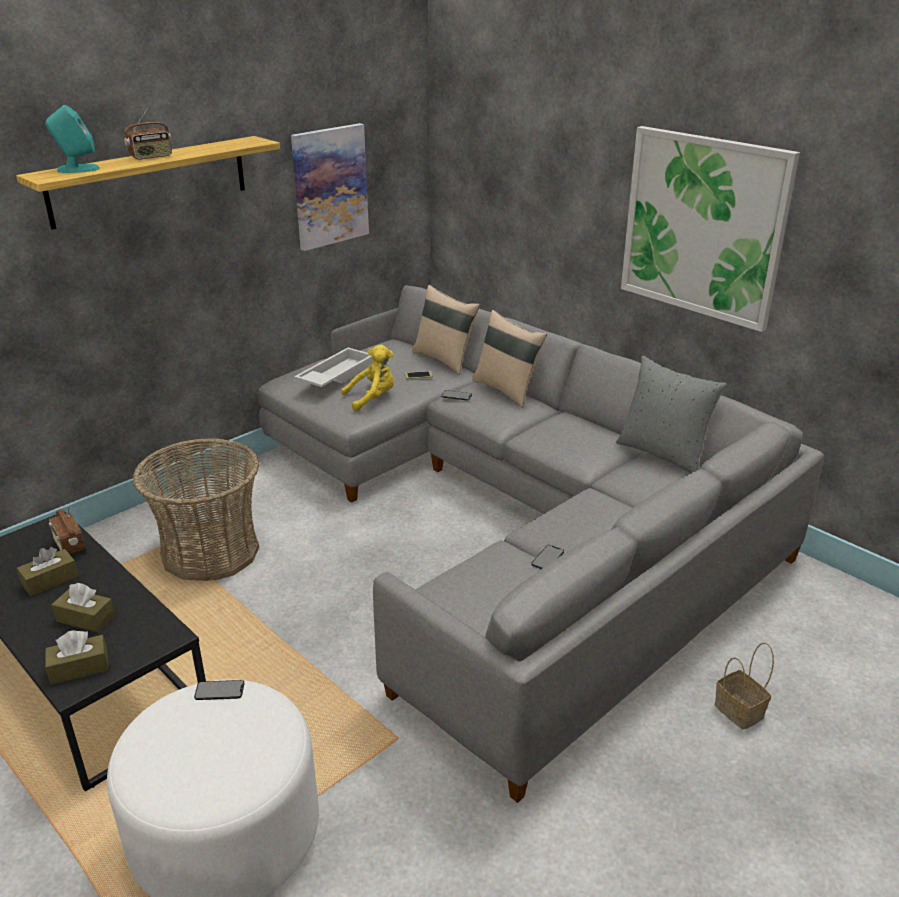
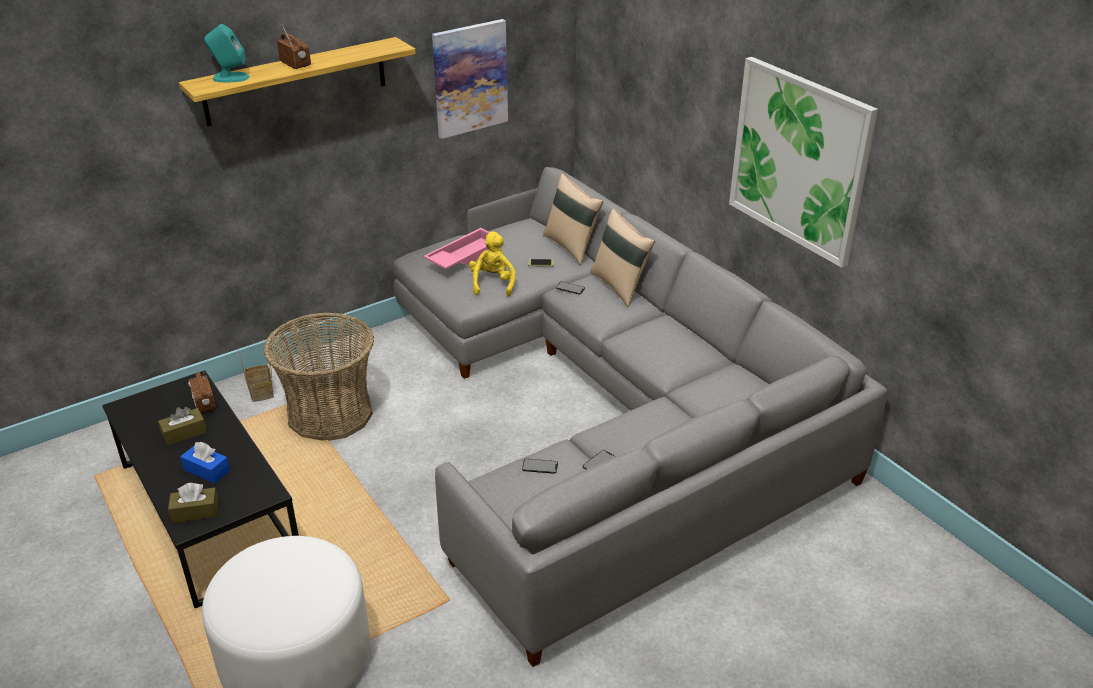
camera: 10 degrees right, 5 degrees up
(86, 618) = (207, 470): brown tissue box -> blue tissue box
(151, 157) = (296, 64): radio -> radio turned 105 degrees counterclockwise
(219, 690) = (297, 545): phone -> phone (540, 466)
(335, 375) = (464, 255): white tray -> pink tray
(372, 399) = (492, 284): yellow plush toy -> yellow plush toy turned 75 degrees counterclockwise
(663, 453) = (744, 369): grey pillow -> none
(740, 711) = (752, 618): basket -> basket (262, 392)

